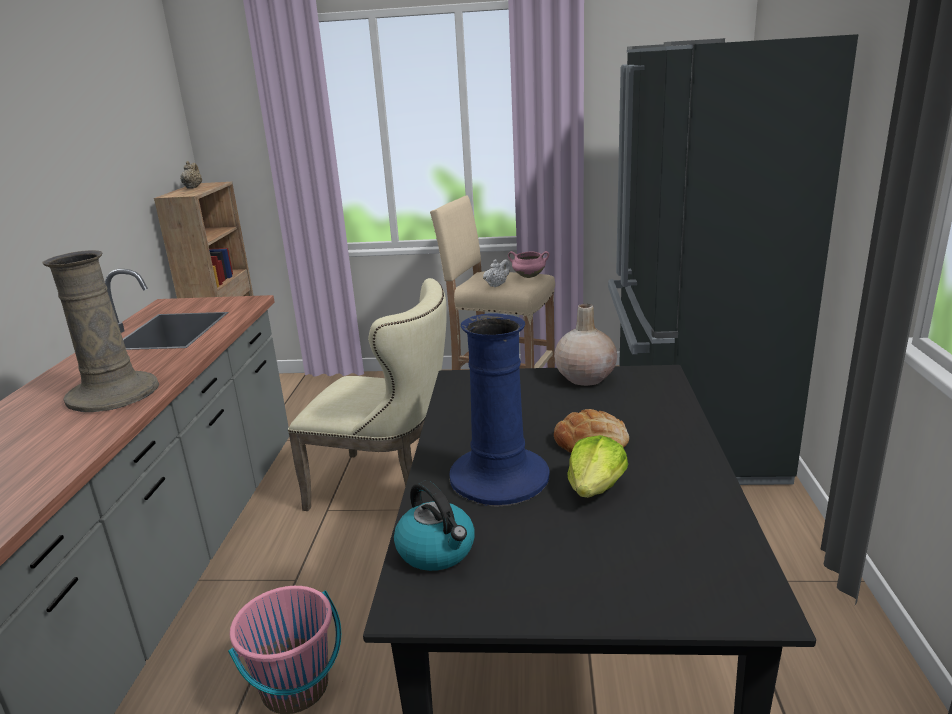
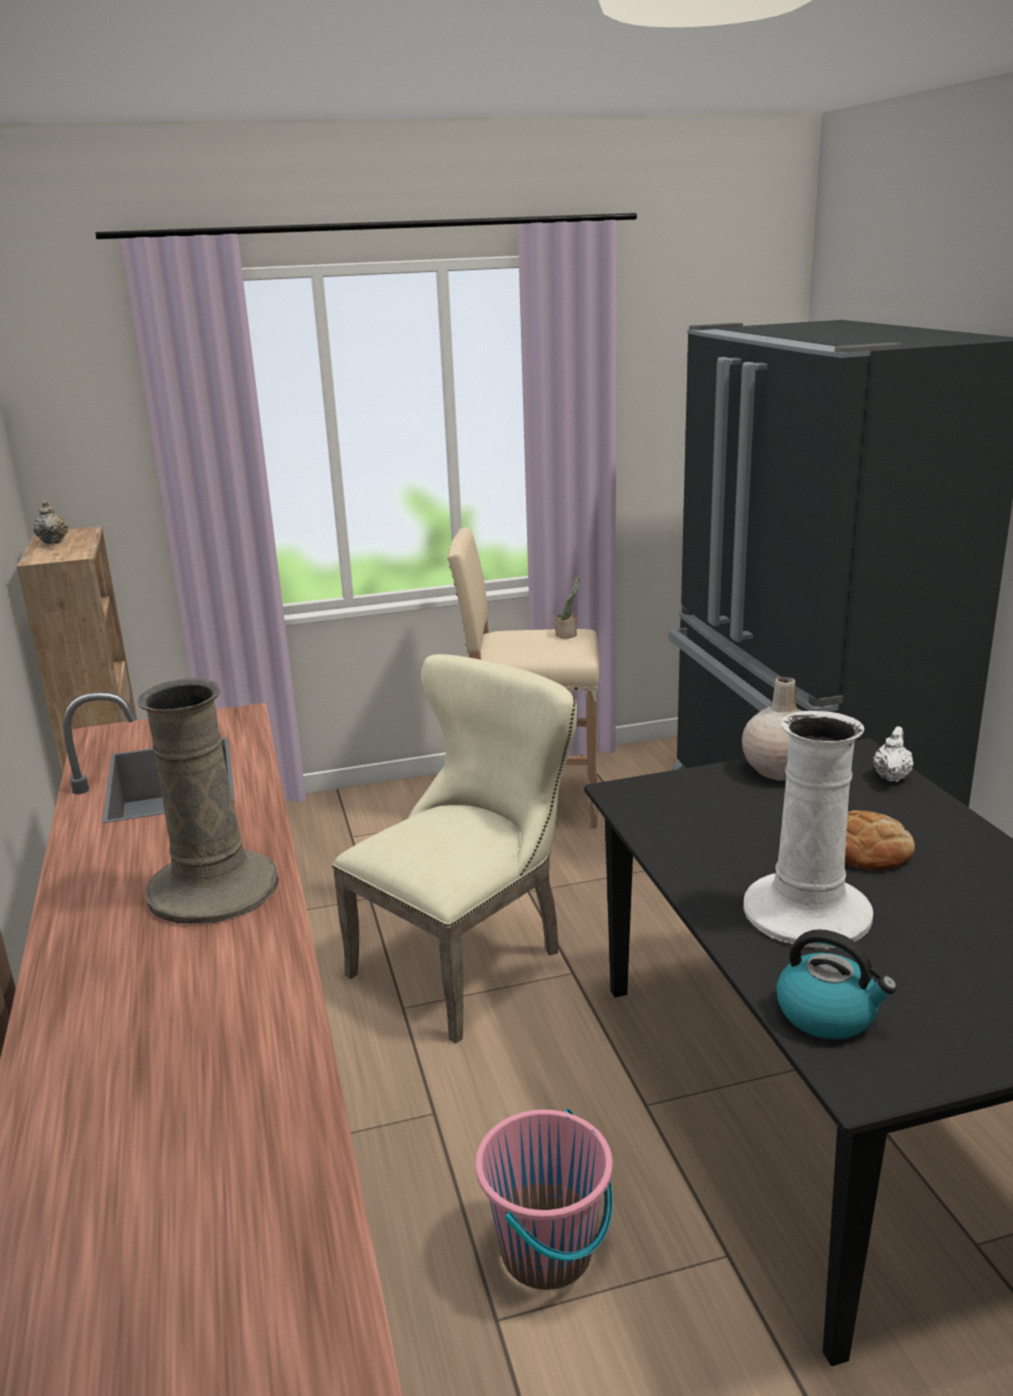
camera: 20 degrees left, 0 degrees up
(389, 488) = (468, 959): beige chair -> beige chair turned 45 degrees counterclockwise
(497, 285) = (537, 652): white teapot -> white teapot (891, 776)
(499, 477) = (807, 913): blue vase -> white vase
(528, 276) = (567, 634): pink cooking pot -> potted plant
(595, 488) = (924, 905): lettuce -> none

